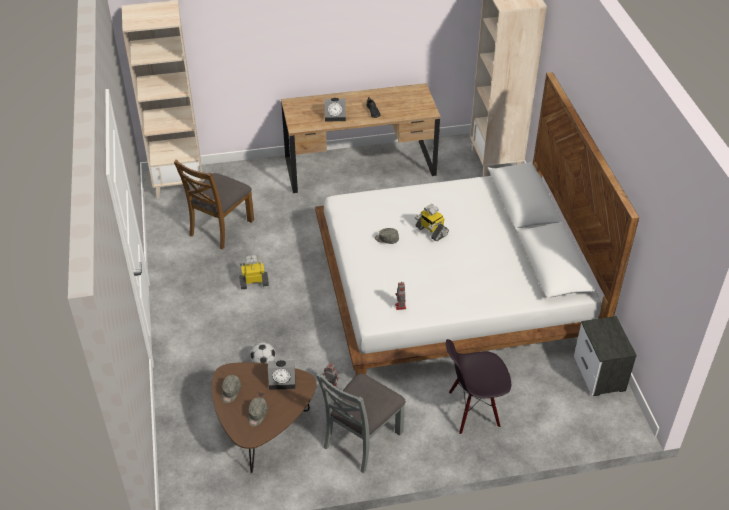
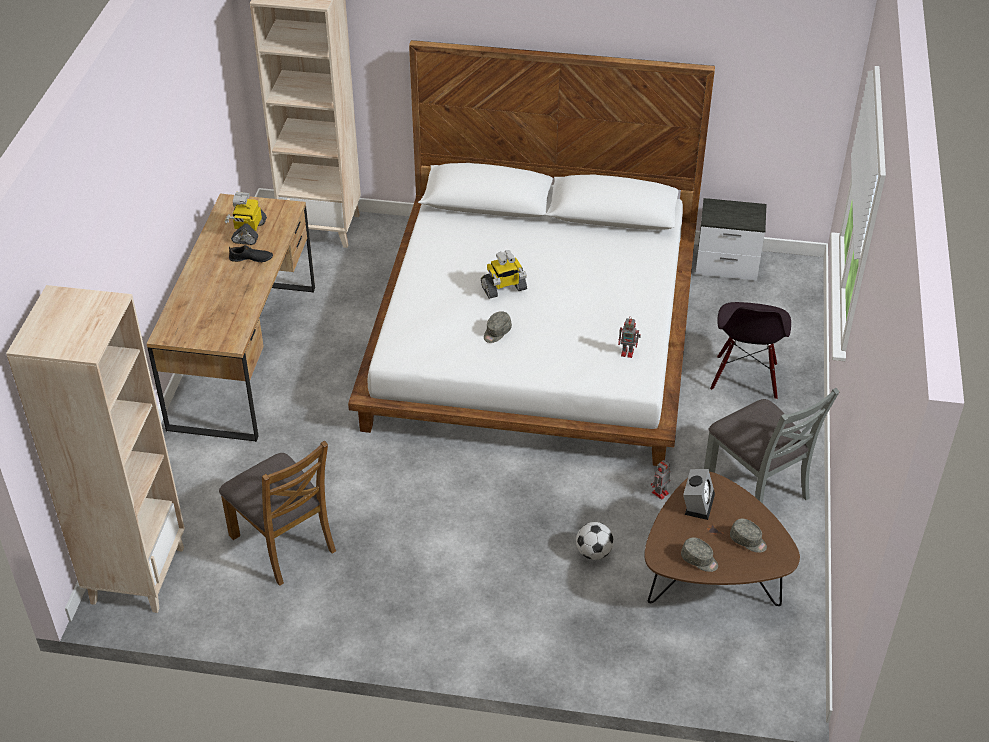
camera: 70 degrees left, 0 degrees up
(254, 282) = (428, 528): toy robot -> toy robot (248, 231)
(336, 116) = (235, 296): alarm clock -> none

